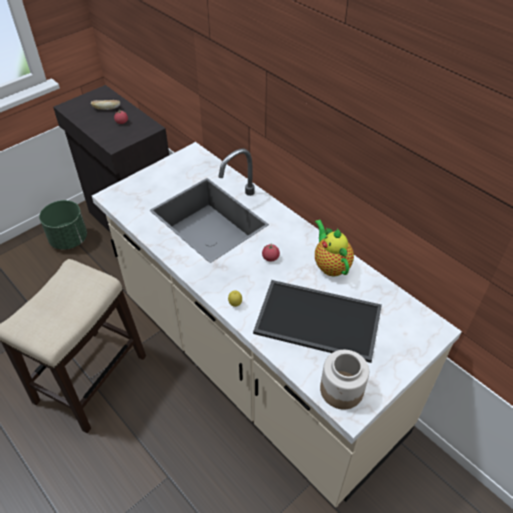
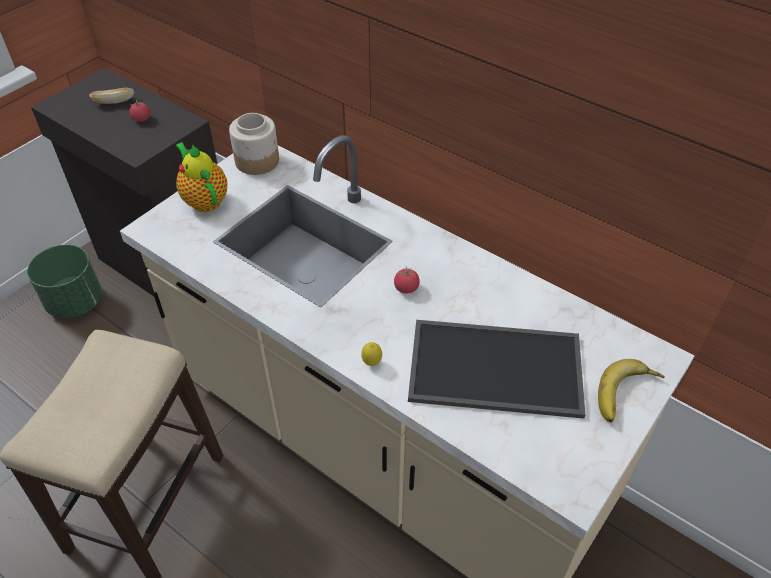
camera: 10 degrees left, 0 degrees up
(330, 265) = (493, 288): teapot -> teapot (204, 200)
(342, 389) = (554, 463): jar -> jar (258, 161)
(405, 352) = (627, 396): none -> banana

